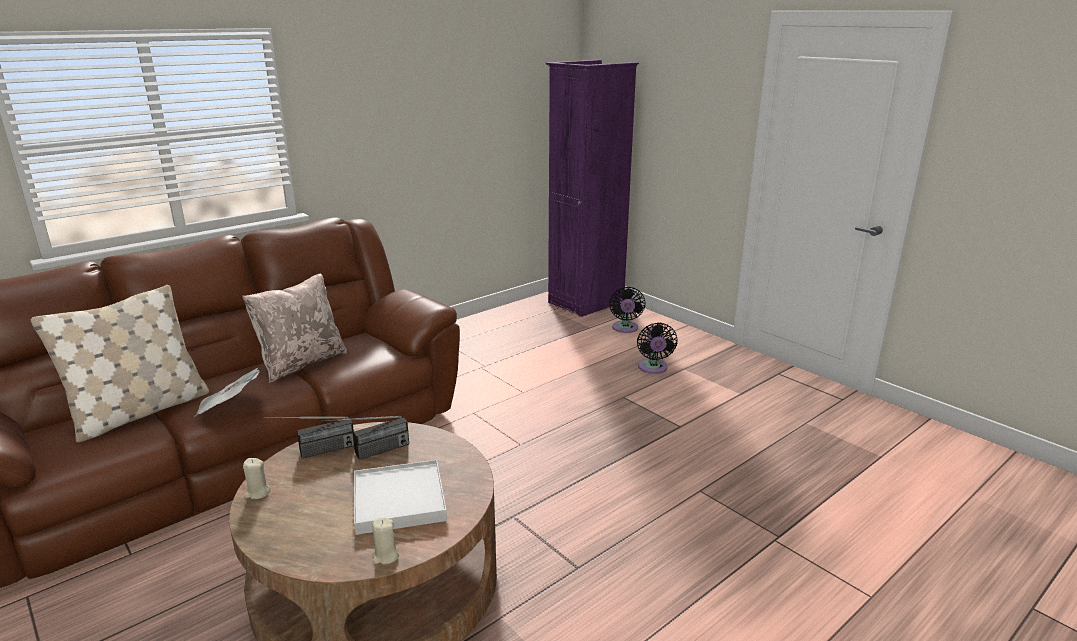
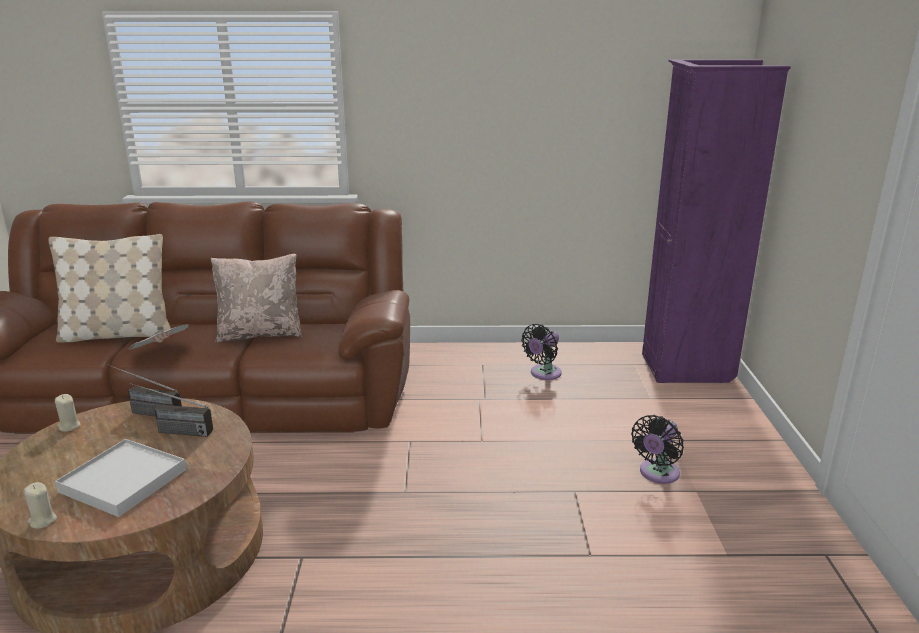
camera: 40 degrees right, 0 degrees up
(625, 329) = (691, 414): black fan -> black fan (543, 374)

